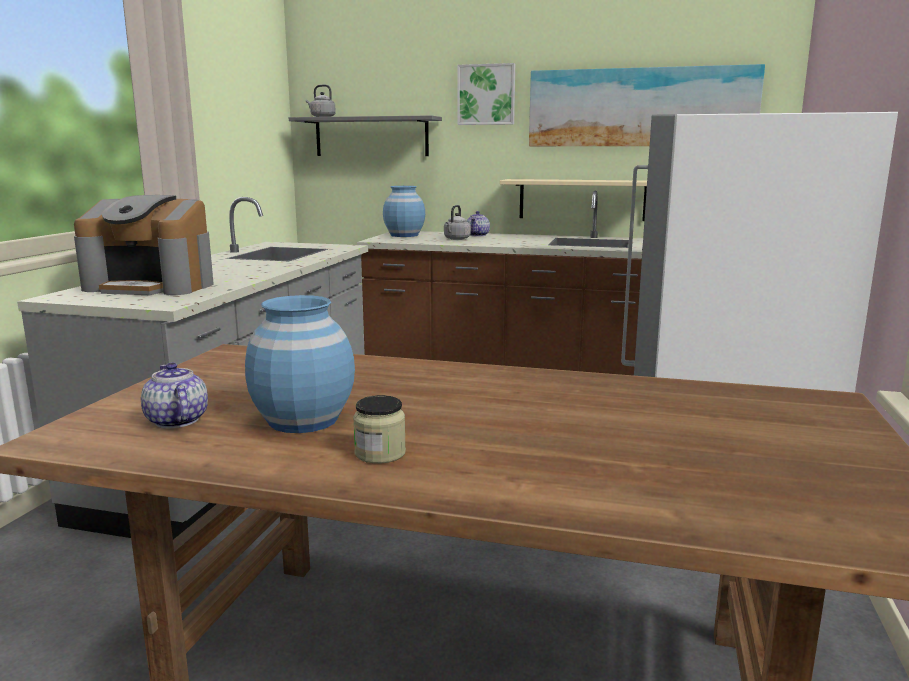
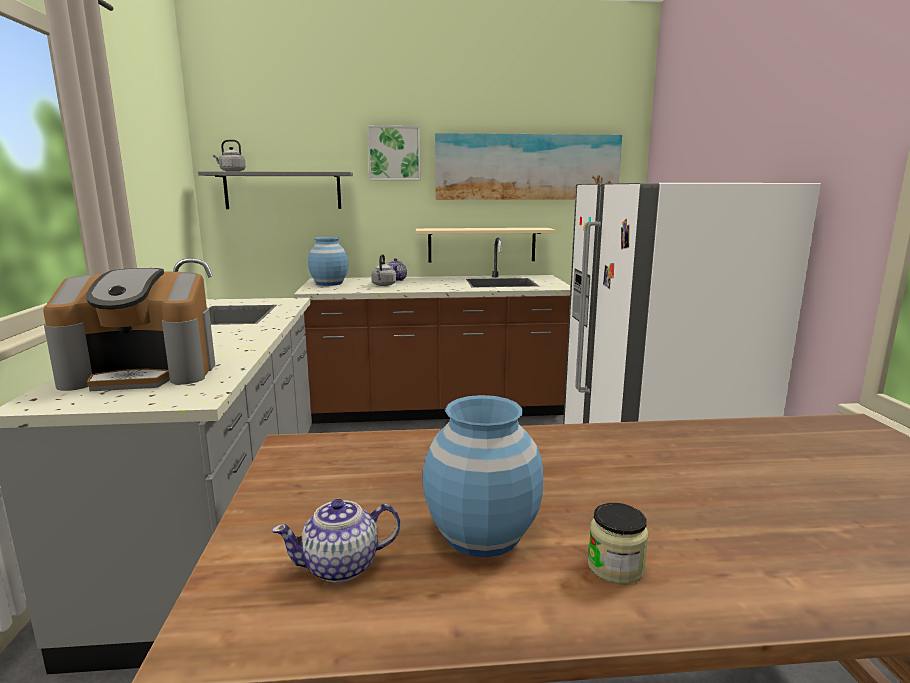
camera: 20 degrees left, 0 degrees up
(176, 421) = (342, 566): teapot -> teapot turned 60 degrees counterclockwise

